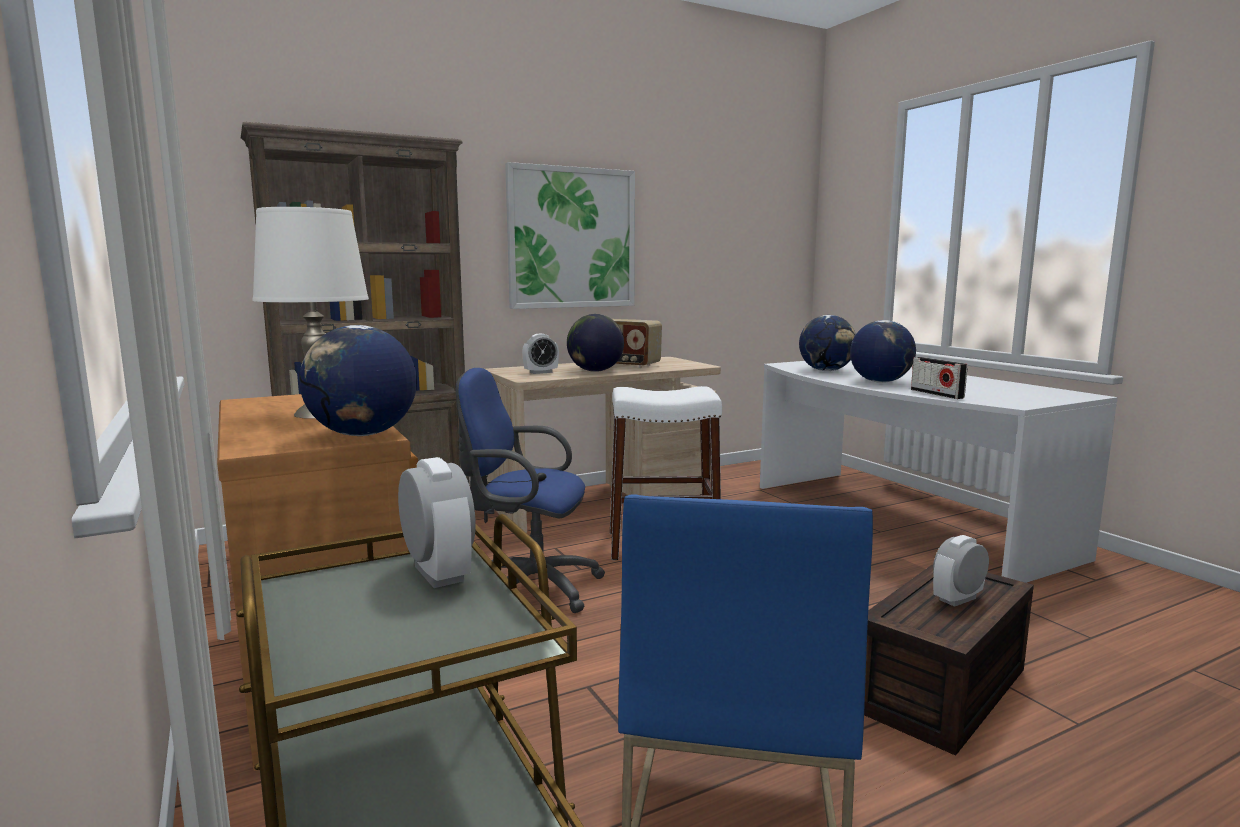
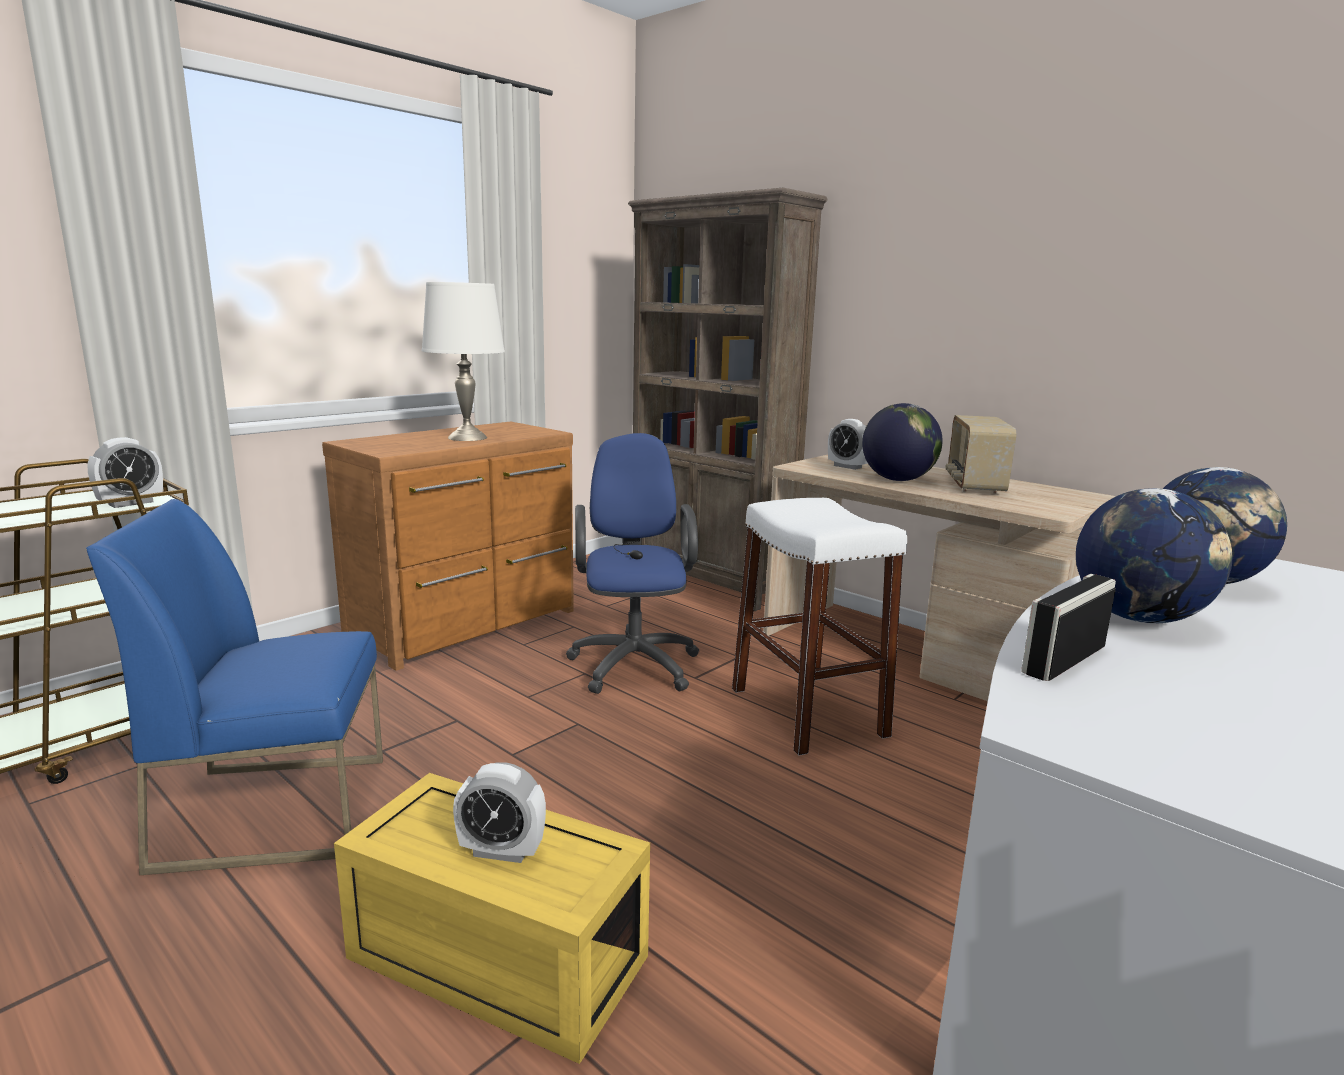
camera: 70 degrees right, 5 degrees up
(362, 434) = (392, 450): globe -> none
(572, 238) = (978, 298): picture -> none
(944, 691) = (492, 958): brown storage box -> yellow storage box
(957, 599) = (501, 851): alarm clock -> alarm clock turned 150 degrees clockwise

